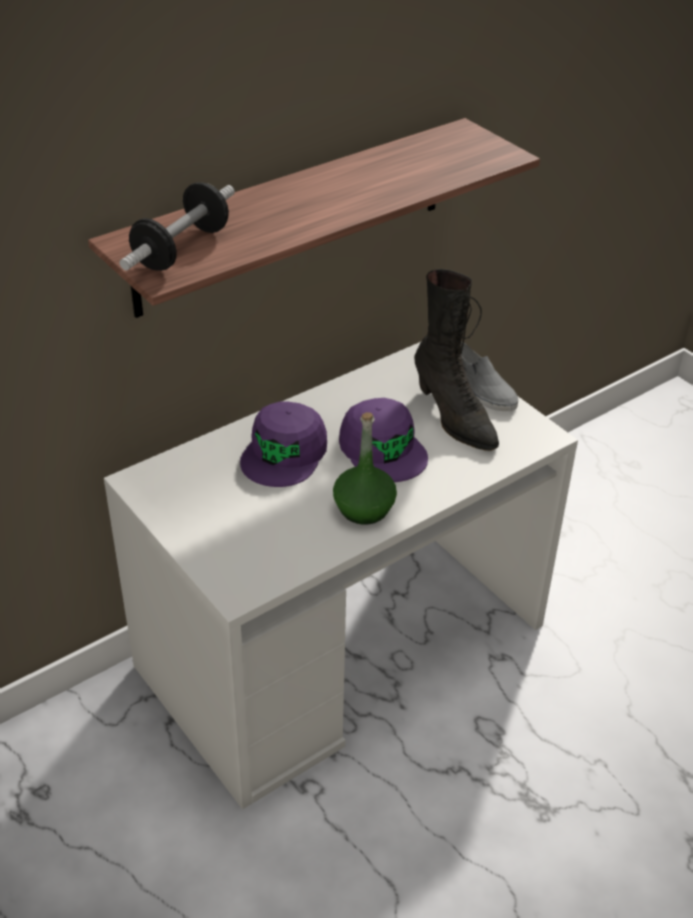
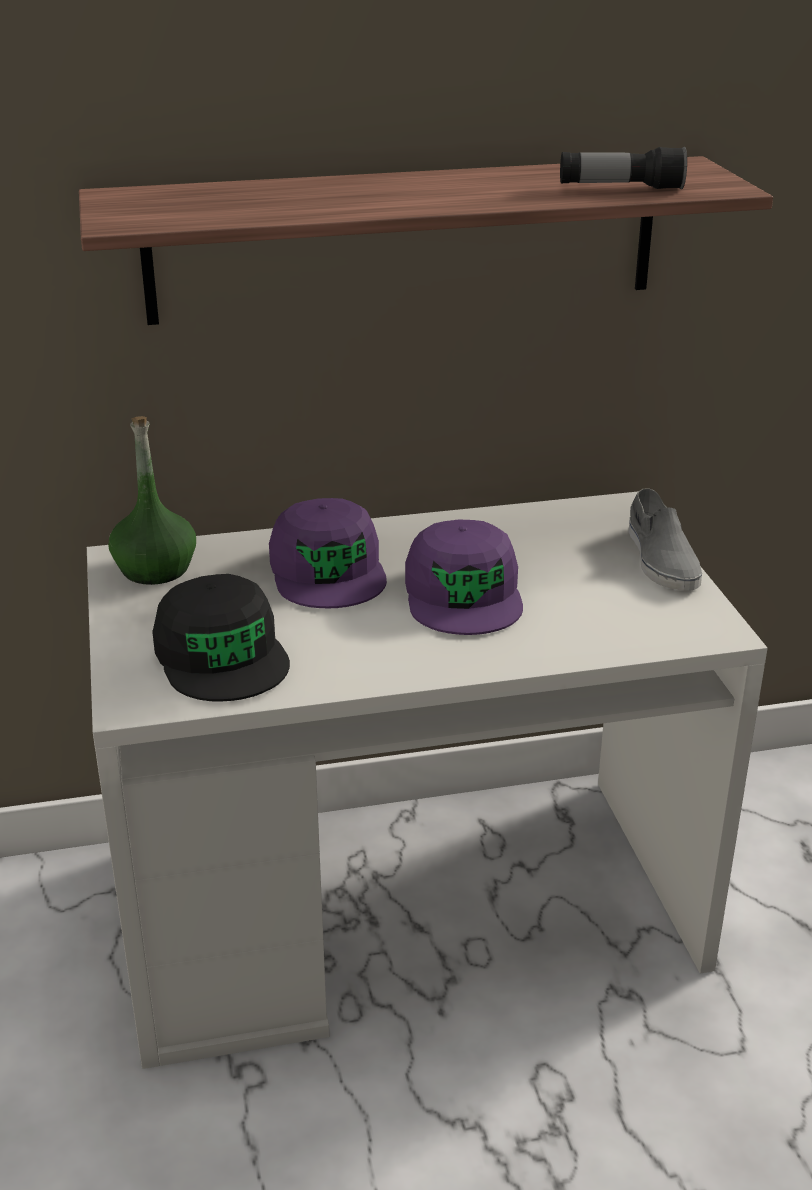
camera: 25 degrees right, 10 degrees down
(181, 249) = (174, 207): dumbbell -> none
(266, 540) = (222, 655): none -> black cap
(285, 453) = (328, 571): purple cap -> purple cap turned 60 degrees counterclockwise
(363, 508) = (381, 653): green bottle -> green bottle (155, 569)
(446, 167) = (620, 188): none -> flashlight
(453, 417) = (594, 582): black boot -> none

